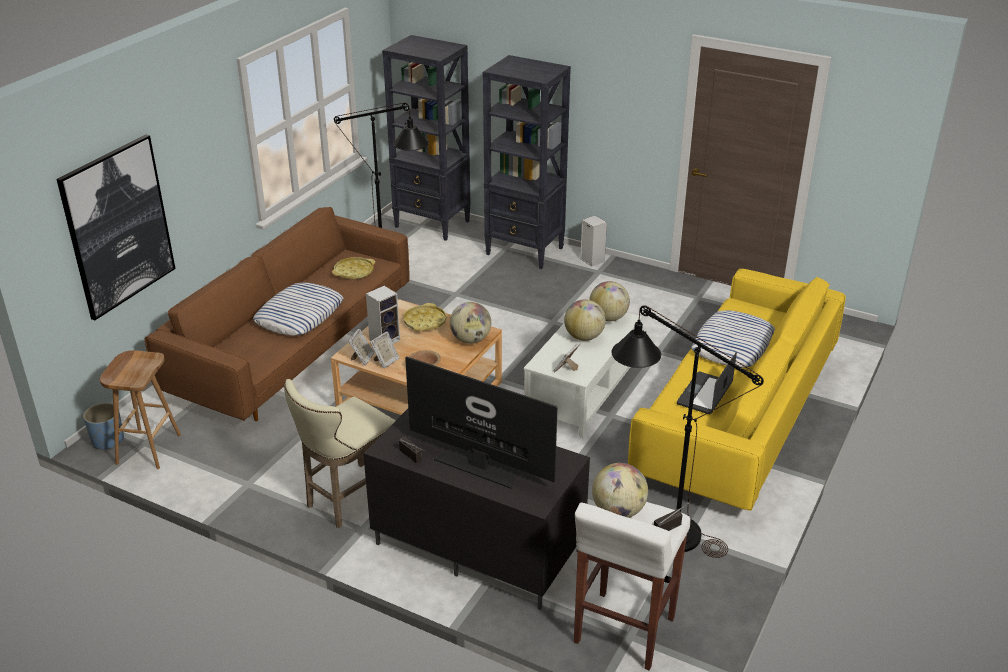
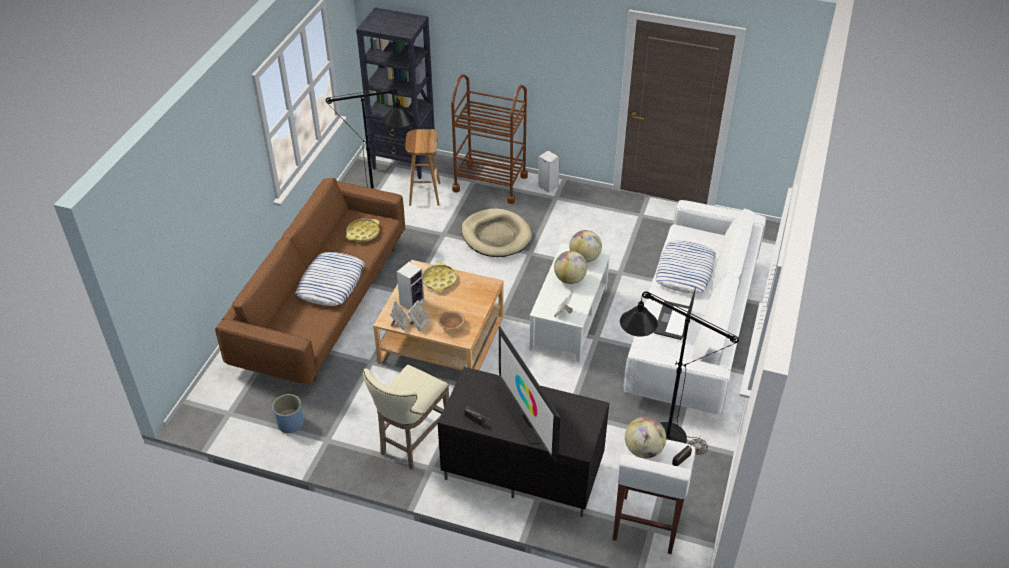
camera: 10 degrees left, 10 degrees up
(108, 440) = (198, 415): blue planter -> blue planter (290, 423)
(118, 226) = (185, 244): picture -> none
(148, 448) = (234, 418): brown stool -> brown stool (424, 193)
(470, 340) = (481, 294): globe -> none
(479, 465) = (528, 421): television -> television turned 135 degrees counterclockwise
(517, 301) = (496, 236): none -> beige dog bed
(525, 251) = (490, 183): black bookcase -> brown cart
(736, 417) = (692, 327): yellow sofa -> white sofa

